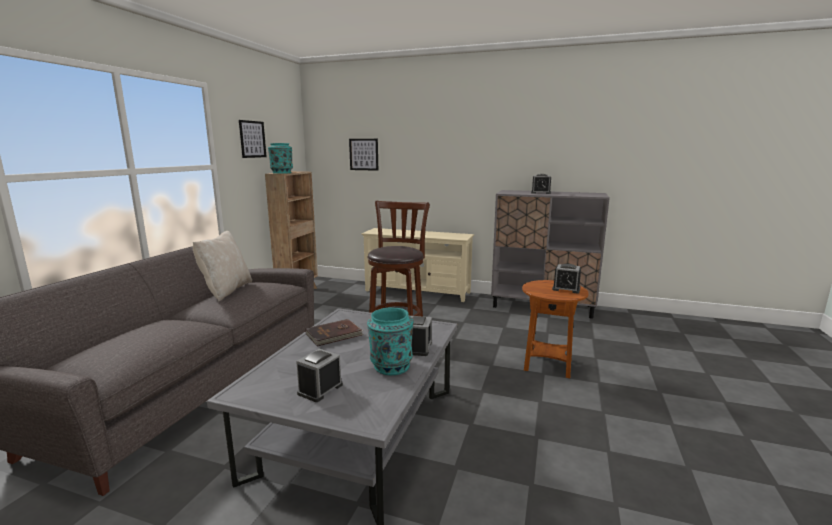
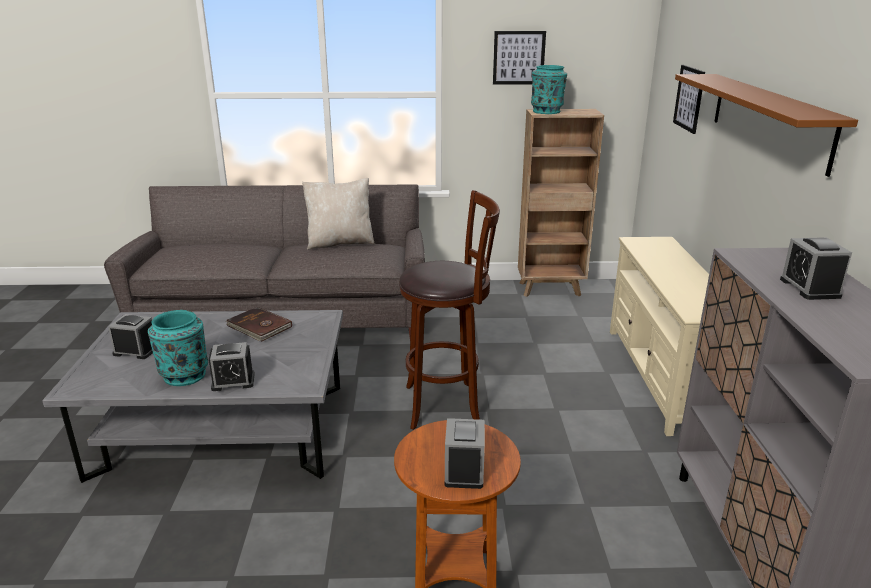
camera: 70 degrees right, 10 degrees up
(448, 148) = (768, 119): none -> brown shelf

